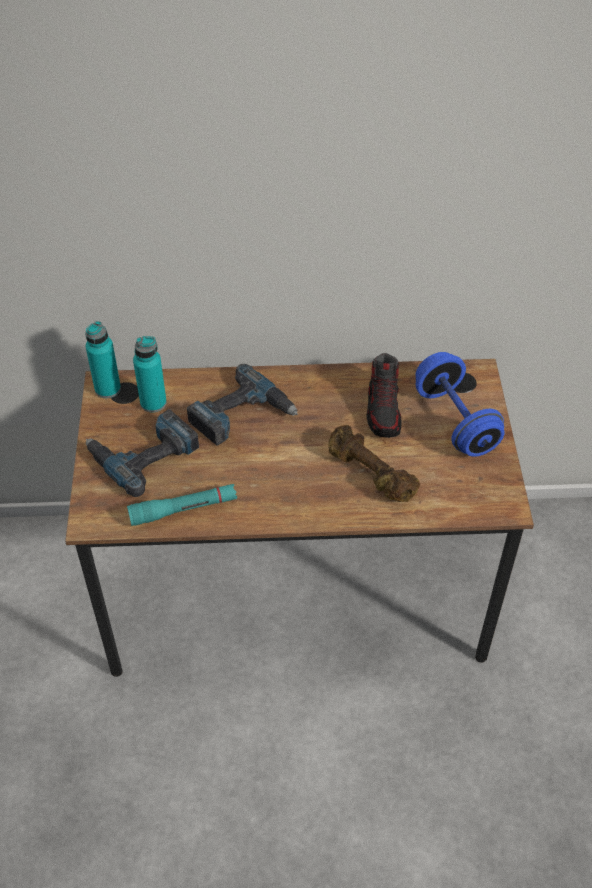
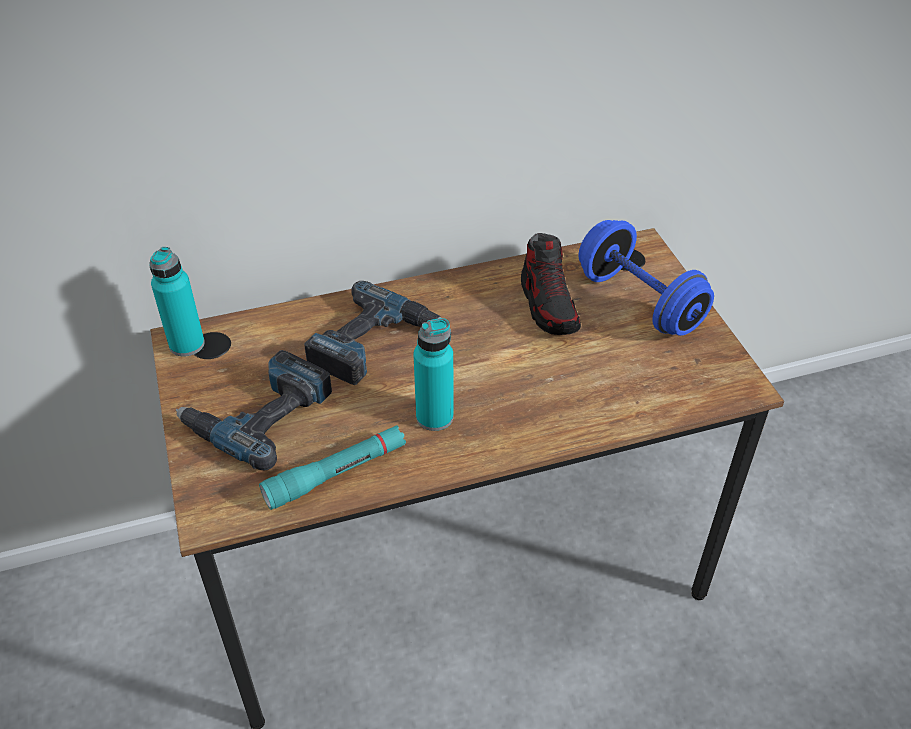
camera: 15 degrees left, 5 degrees down
(153, 403) = (253, 350): turquoise bottle -> turquoise bottle (434, 417)
(369, 474) = (562, 382): brown dumbbell -> none

